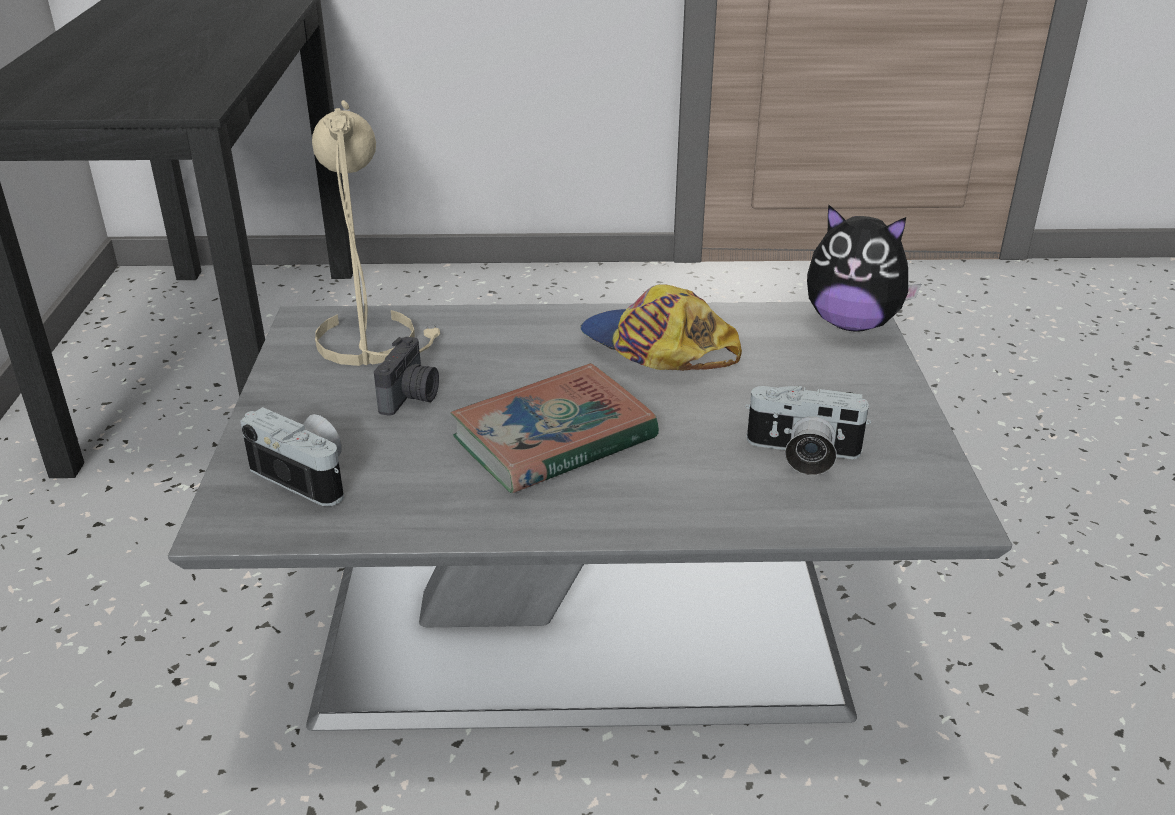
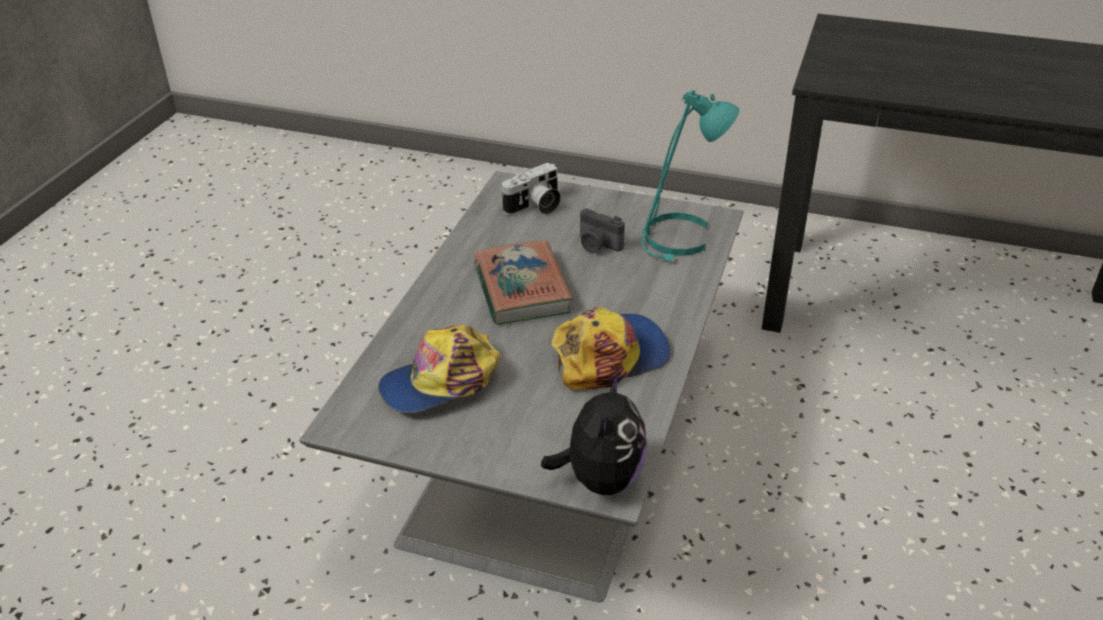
camera: 110 degrees right, 5 degrees up
(373, 339) = (678, 239): beige table lamp -> turquoise table lamp
(802, 455) = (441, 382): camera -> cap
(852, 324) = (600, 478): plush toy -> plush toy turned 150 degrees clockwise

